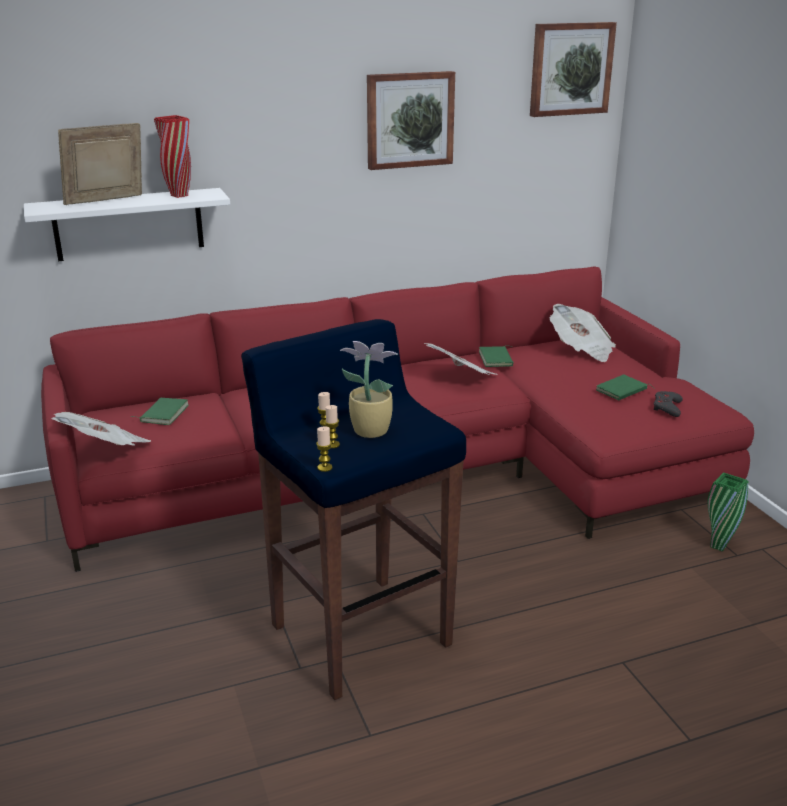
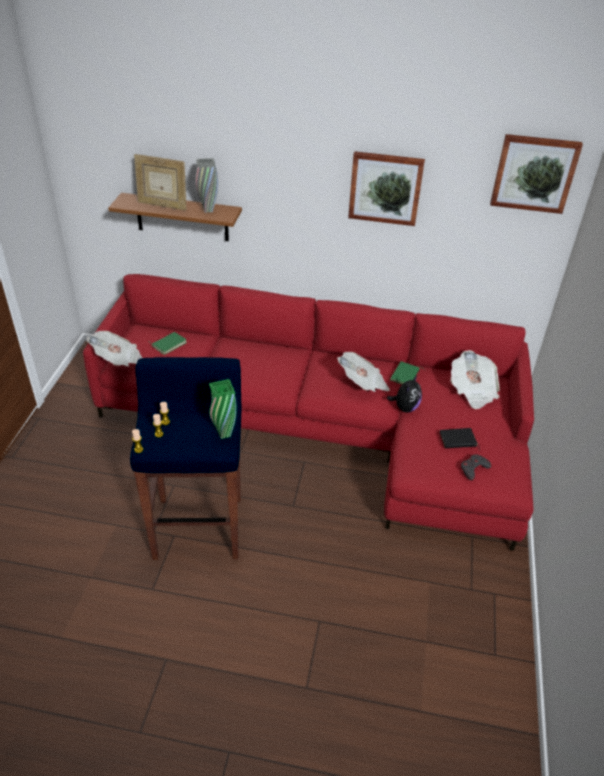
camera: 30 degrees right, 15 degrees up
(107, 202) = (162, 205): picture frame -> picture frame turned 150 degrees counterclockwise
(129, 224) = (182, 217): white shelf -> brown shelf
(179, 195) = (208, 210): red vase -> grey vase
(369, 430) = (187, 432): potted plant -> none
(529, 386) = (405, 408): none -> plush toy
(622, 391) = (458, 441): green book -> black book
(718, 546) = (466, 576): green vase -> green vase (224, 434)

